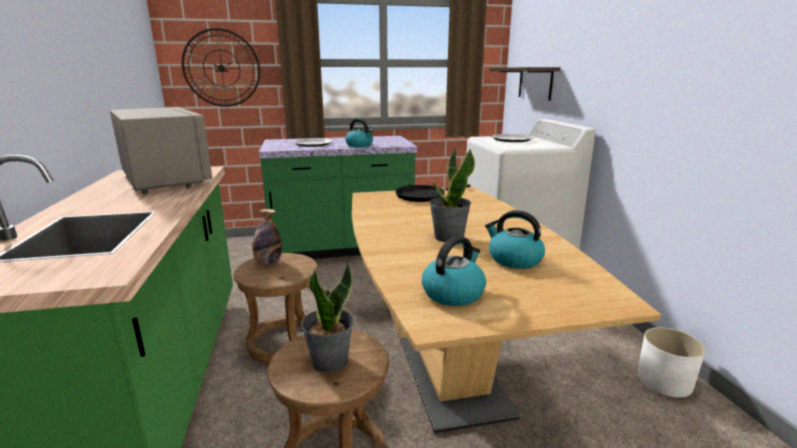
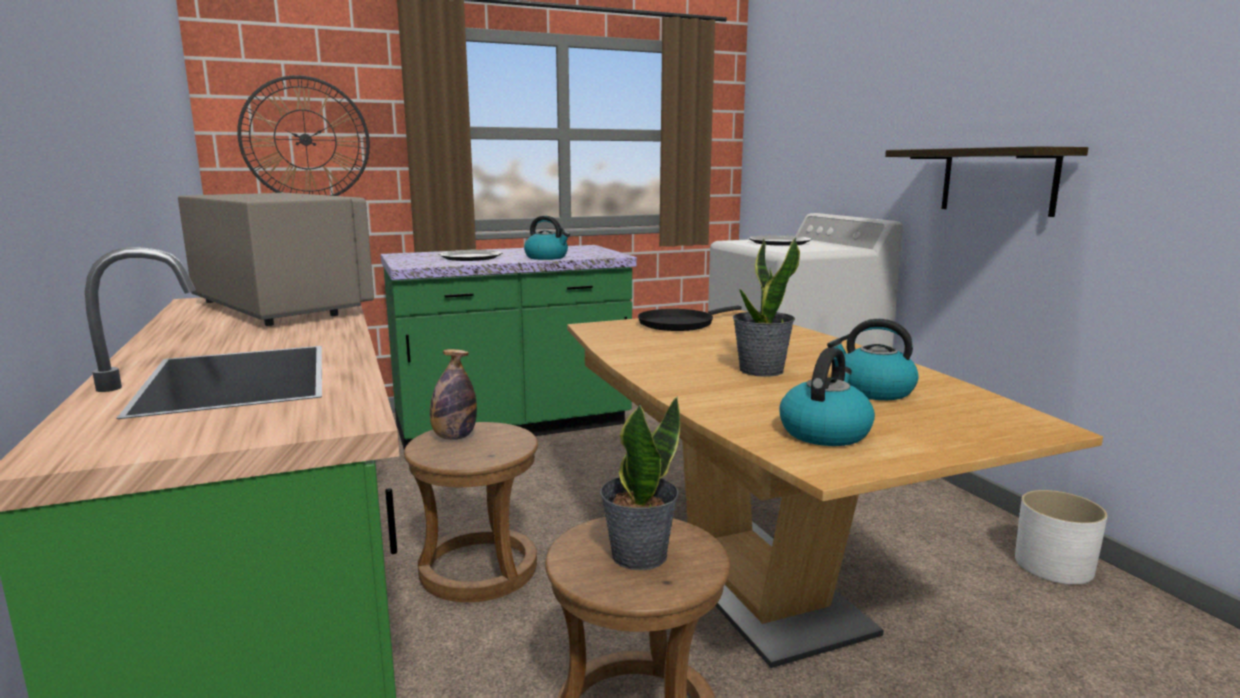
camera: 10 degrees left, 5 degrees down
(535, 83) = (795, 163): shelf -> shelf (998, 181)

